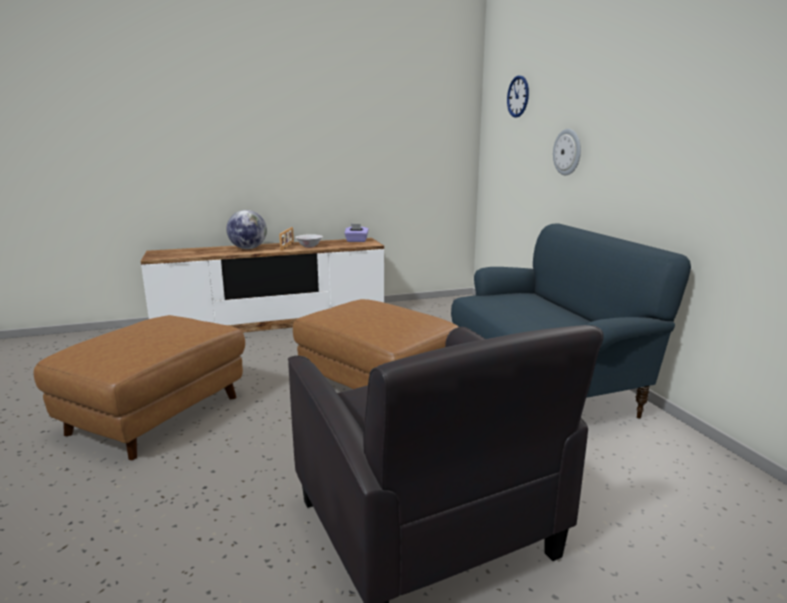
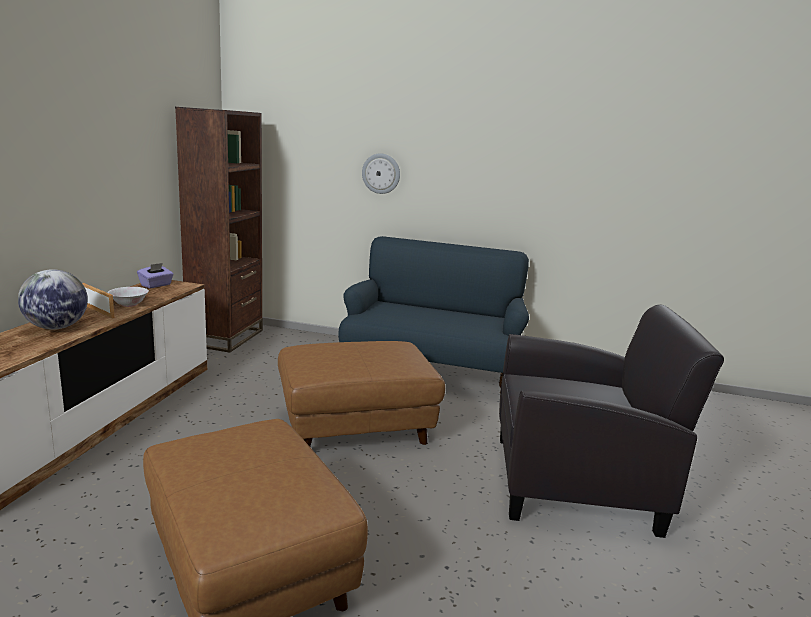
camera: 60 degrees left, 0 degrees up
(442, 304) = (226, 337): none -> brown bookcase
(518, 96) = (297, 113): wall clock -> none

